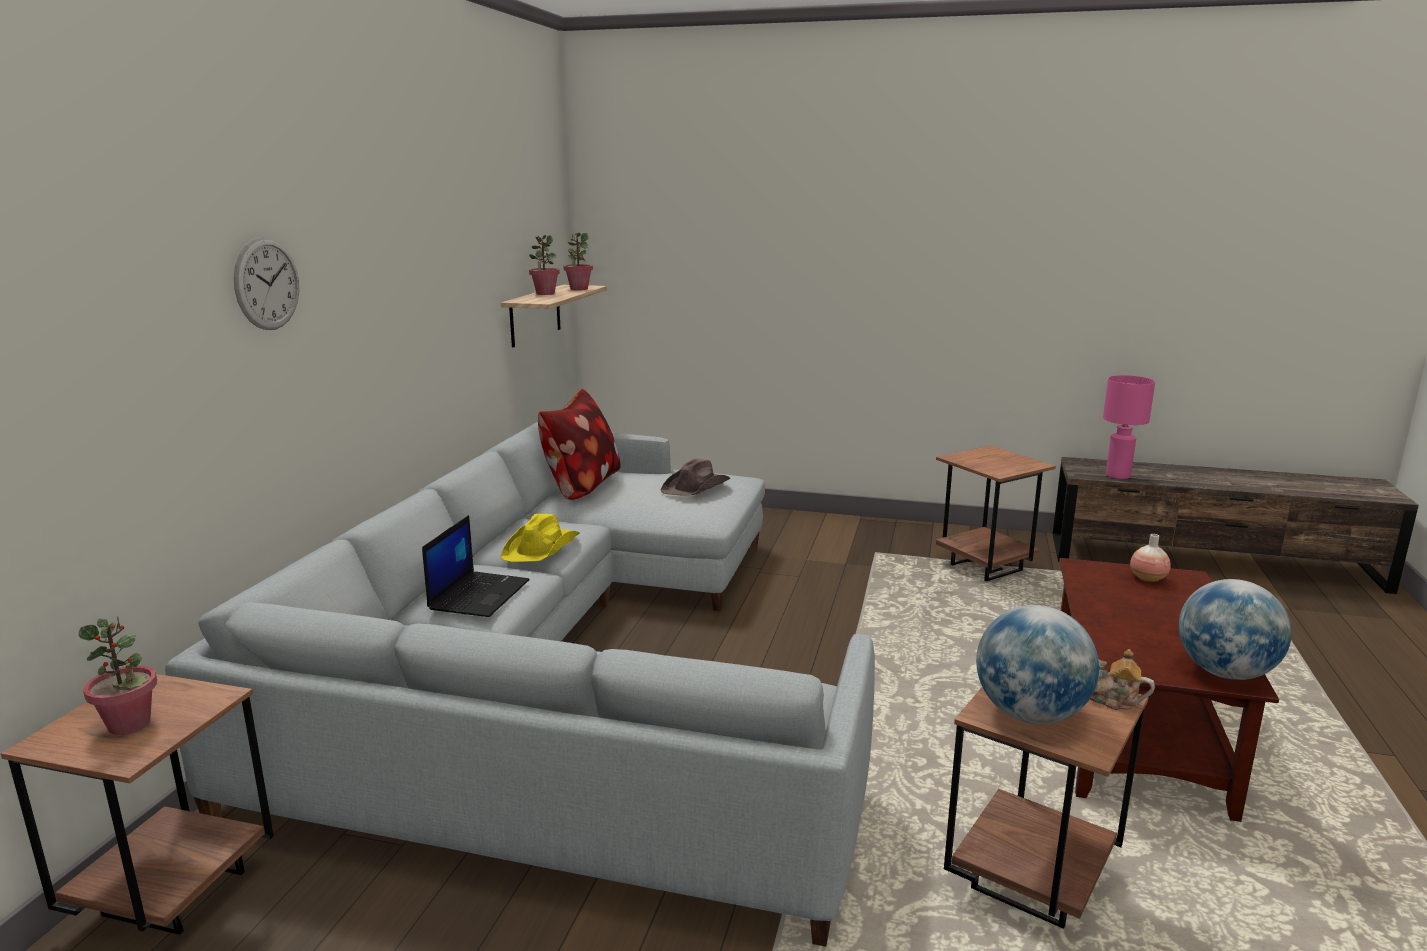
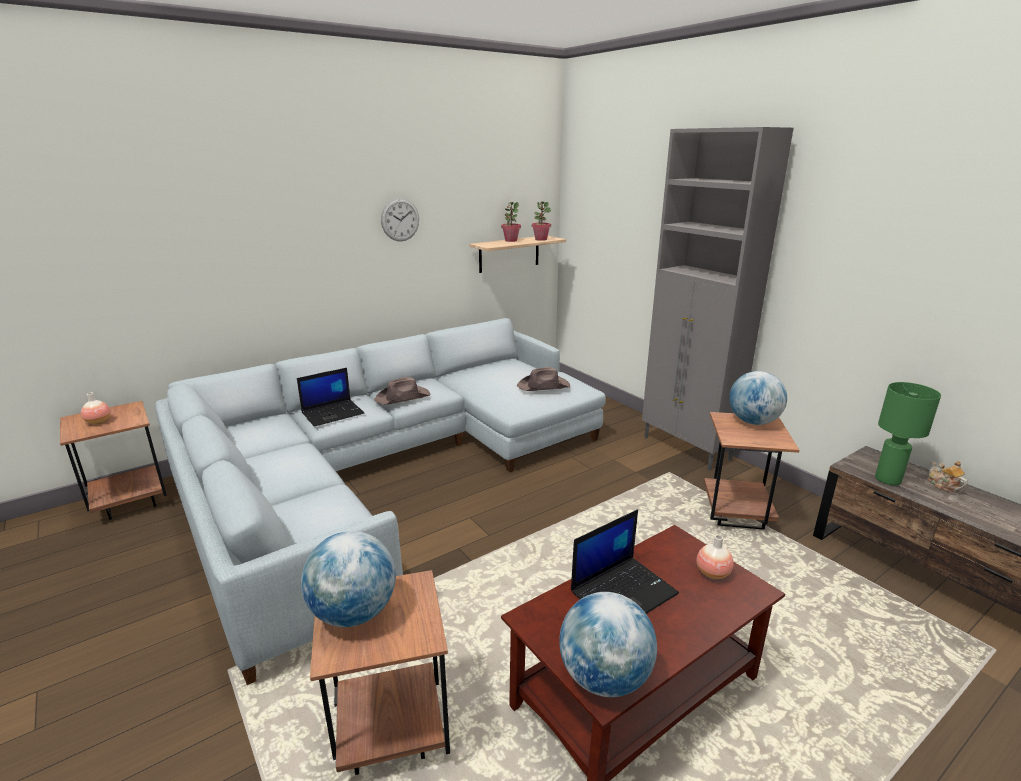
camera: 40 degrees right, 5 degrees up
(130, 724) = (98, 422): potted plant -> vase
(267, 284) = (246, 223): wall clock -> wall clock (400, 220)
(542, 547) = (403, 397): yellow hat -> brown hat
(581, 487) = (486, 368): pillow -> none
(855, 527) = (687, 449): none -> grey cabinet
(984, 455) = (753, 422): none -> globe
(1111, 699) = (418, 636): teapot -> teapot (942, 485)
(1118, 476) = (887, 480): pink table lamp -> green table lamp
(1125, 616) = (624, 591): none -> laptop

